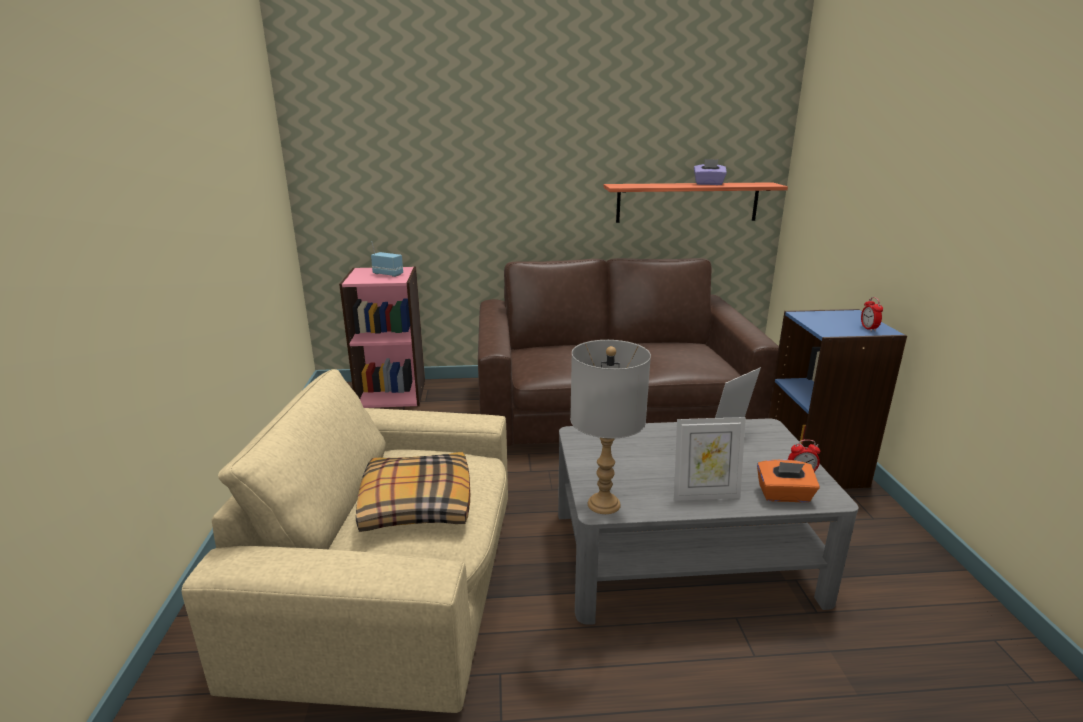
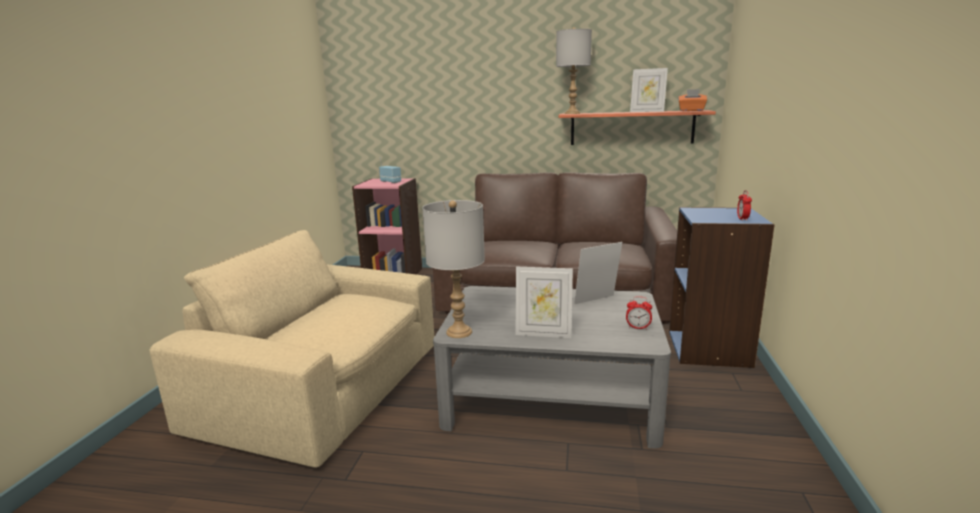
camera: 15 degrees right, 5 degrees down
(415, 504) = (329, 322): pillow -> none
(623, 185) = (572, 113): none -> grey table lamp
(708, 184) = (647, 111): purple tissue box -> picture frame
(784, 495) = (610, 339): orange tissue box -> orange tissue box (691, 110)

